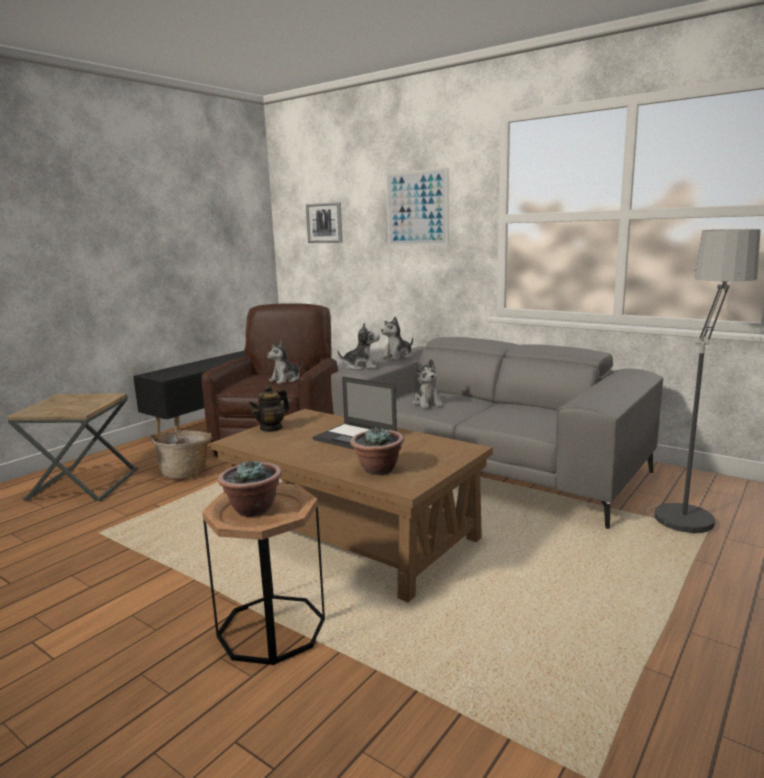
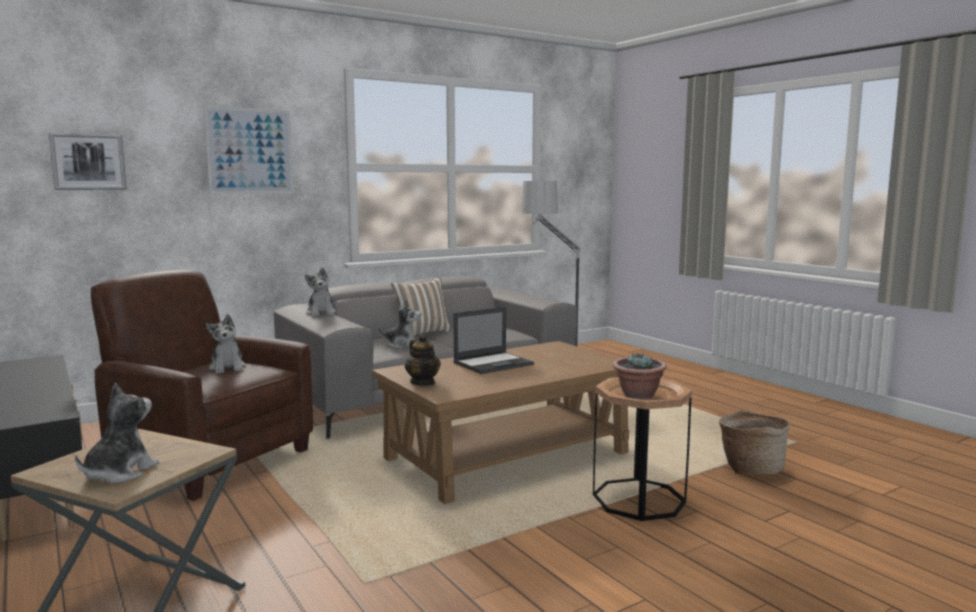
camera: 70 degrees left, 5 degrees down
(186, 473) = (227, 522): basket -> basket (750, 468)
(361, 367) = (337, 324): plush toy -> plush toy (119, 473)
(378, 469) = (577, 365): potted plant -> none
(489, 400) = (422, 333): none -> pillow

